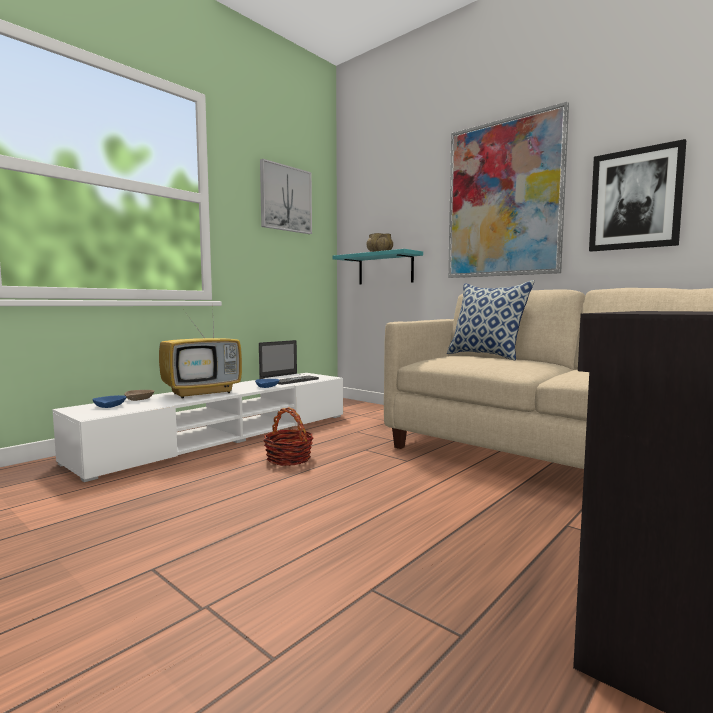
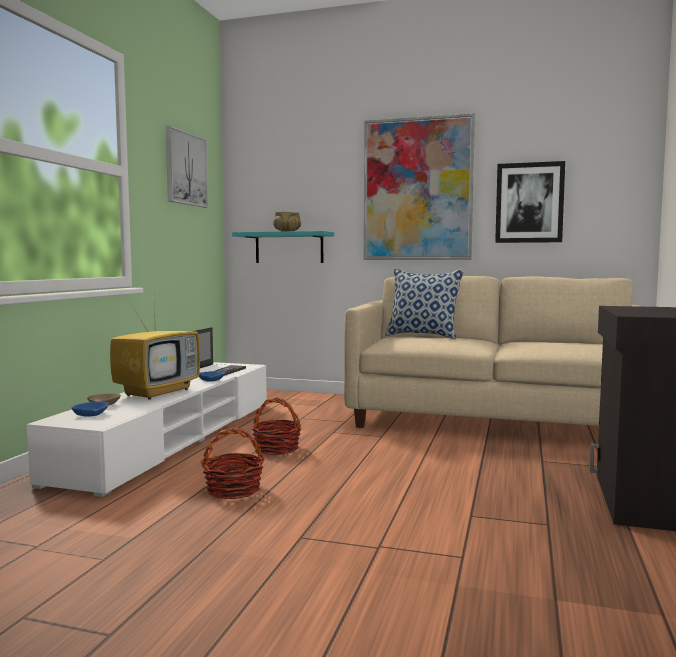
camera: 25 degrees left, 0 degrees up
(186, 496) = (233, 490): none -> basket

